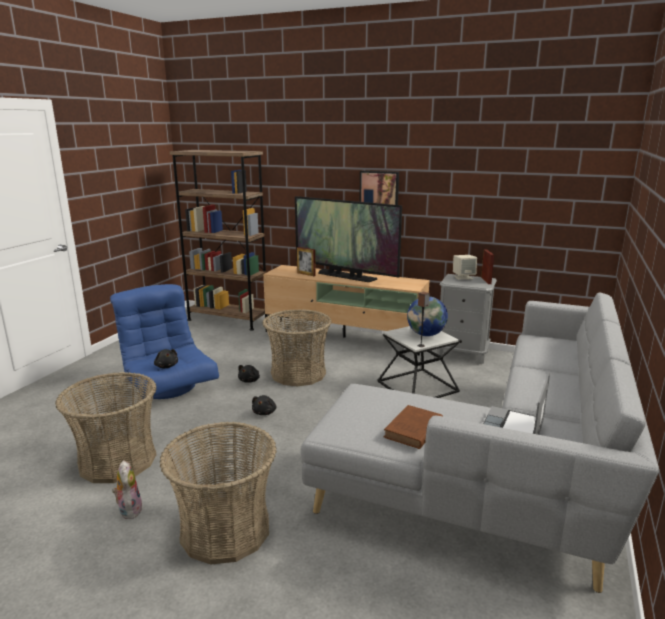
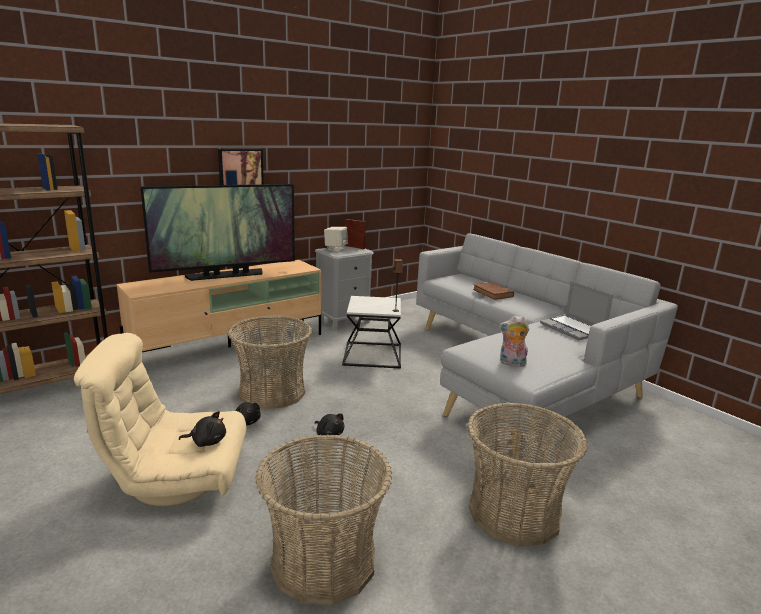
camera: 60 degrees left, 0 degrees up
(129, 509) = (439, 571): plush toy -> plush toy (511, 363)
(169, 386) = (176, 479): blue armchair -> beige armchair
(306, 274) = (181, 284): picture frame -> none
(413, 431) = (552, 352): brown book -> brown book (493, 293)
(426, 334) = (376, 302): globe -> none

